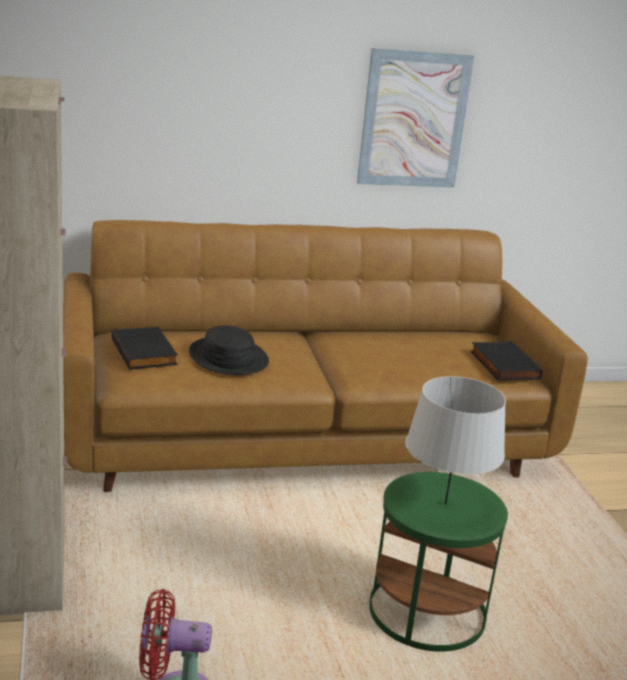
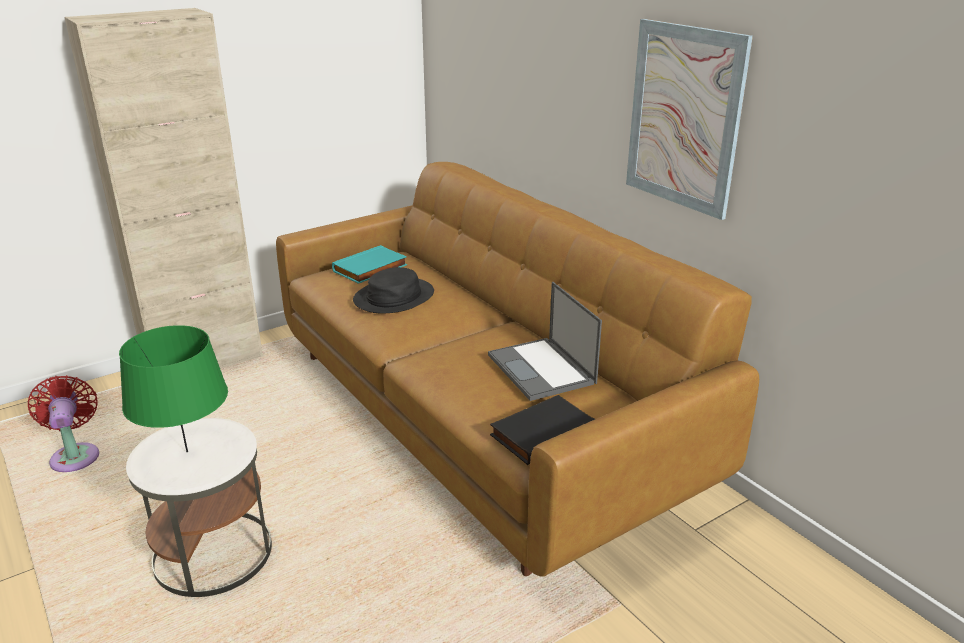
camera: 70 degrees right, 5 degrees up
(145, 352) = (370, 269): black book -> turquoise book
(421, 340) = (542, 369): none -> laptop
(426, 612) = (214, 553): green side table -> white side table
(445, 504) = (187, 451): grey table lamp -> green table lamp

